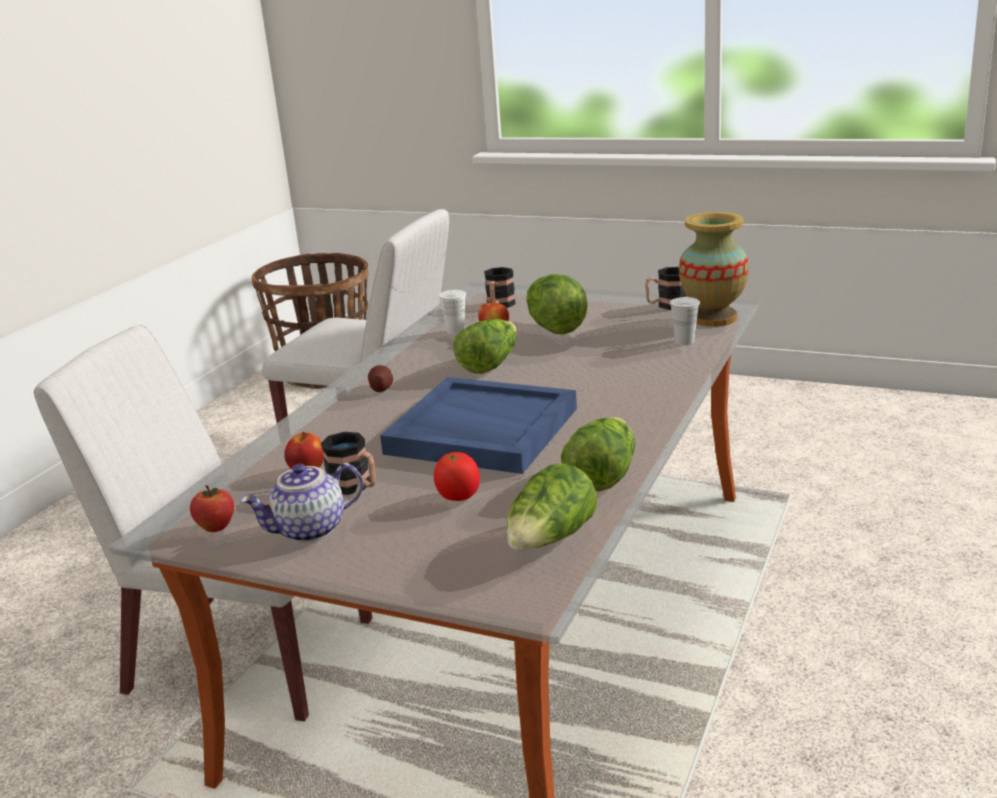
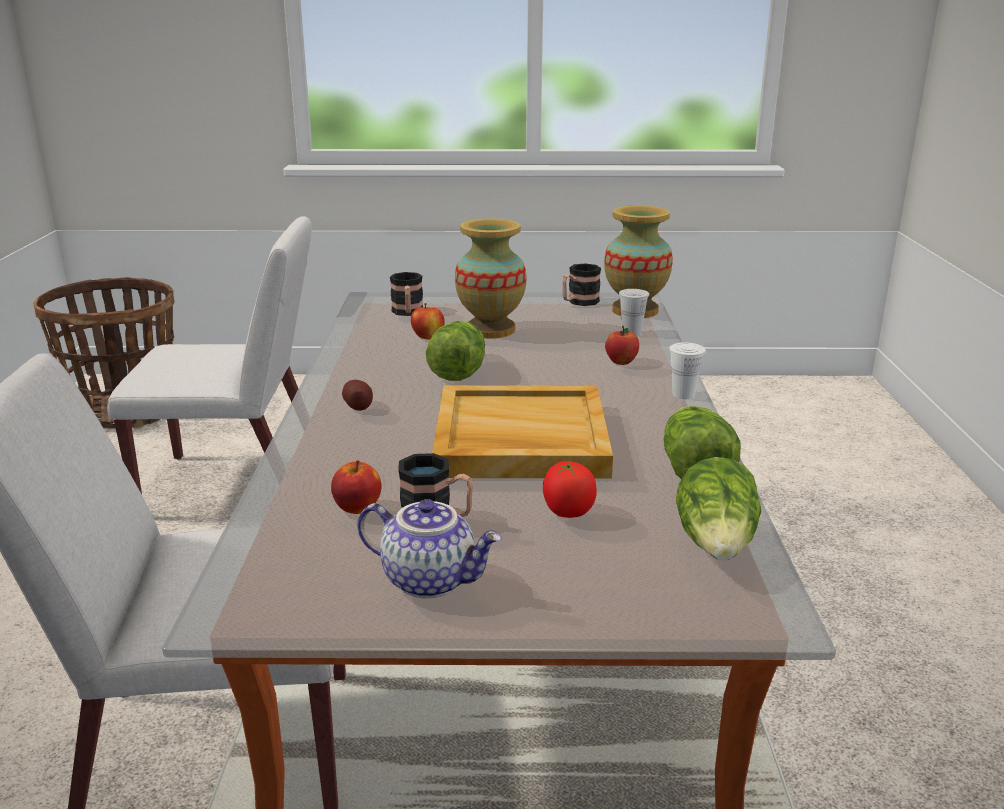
camera: 25 degrees left, 0 degrees up
(216, 527) = (301, 596): apple -> apple (621, 362)
(309, 531) = (431, 579): teapot -> teapot turned 105 degrees counterclockwise
(455, 331) = (384, 340): white cup -> white cup (683, 394)
(480, 431) = (519, 439): blue tray -> beige tray
(555, 328) = (490, 330): lettuce -> vase

